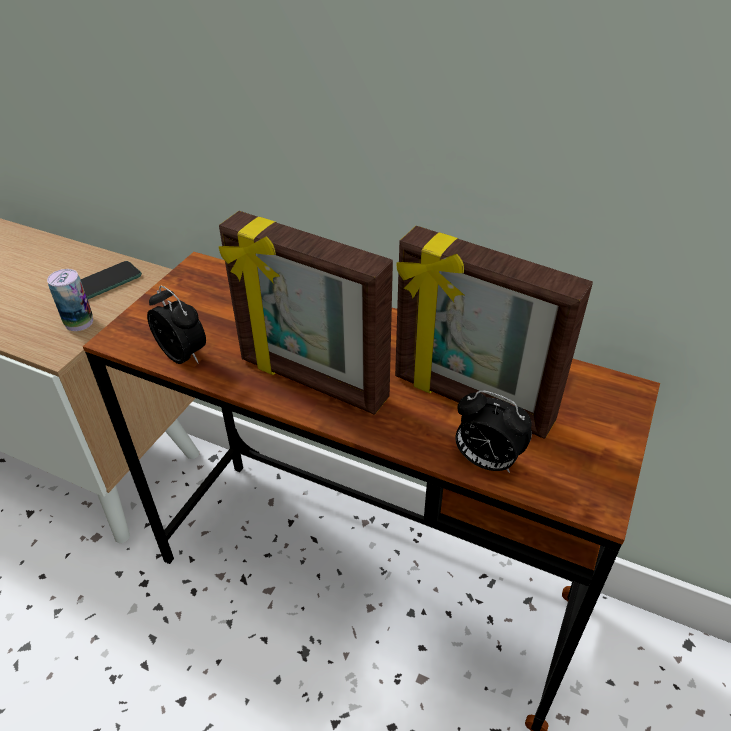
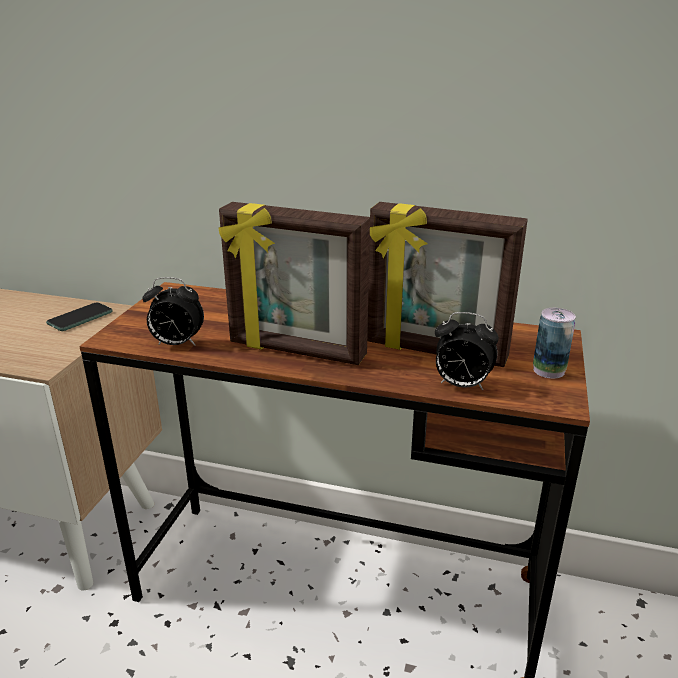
camera: 10 degrees left, 15 degrees down
(79, 322) = (61, 346): can -> can (548, 370)
(184, 355) = (176, 344): alarm clock -> alarm clock turned 150 degrees clockwise

